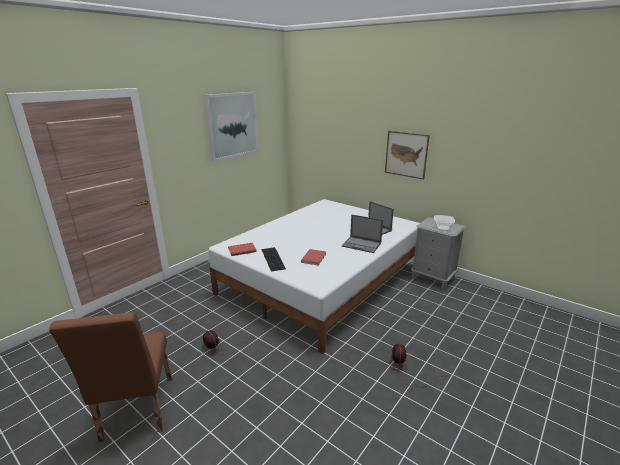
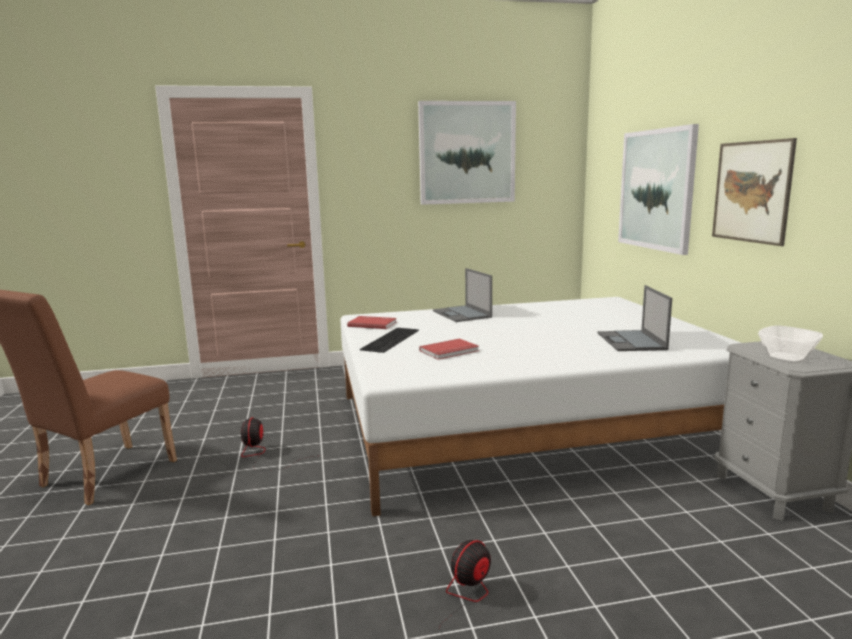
camera: 40 degrees right, 10 degrees down
(345, 146) = (656, 189): none -> picture
(362, 244) = (566, 354): laptop -> laptop (462, 314)

